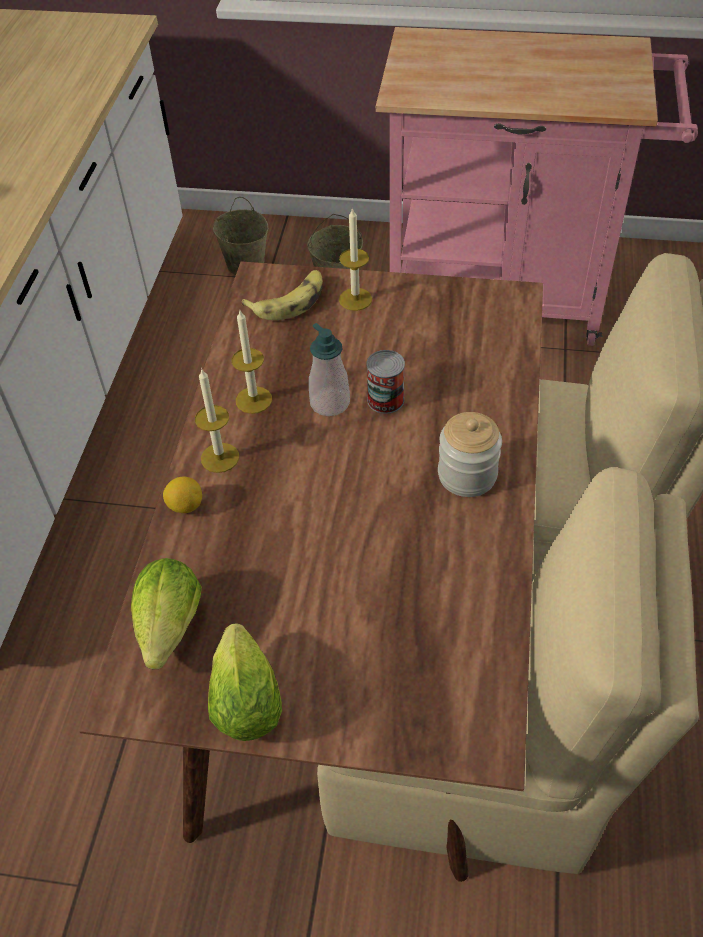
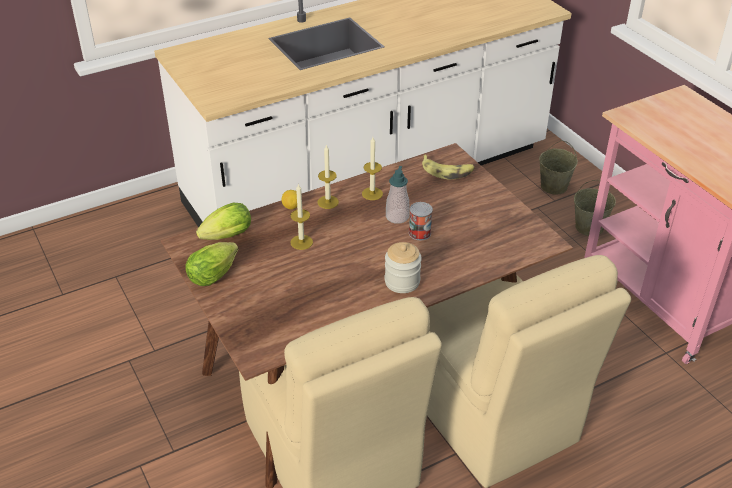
camera: 50 degrees right, 10 degrees down
(355, 299) = (475, 190): candle -> candle (301, 242)

